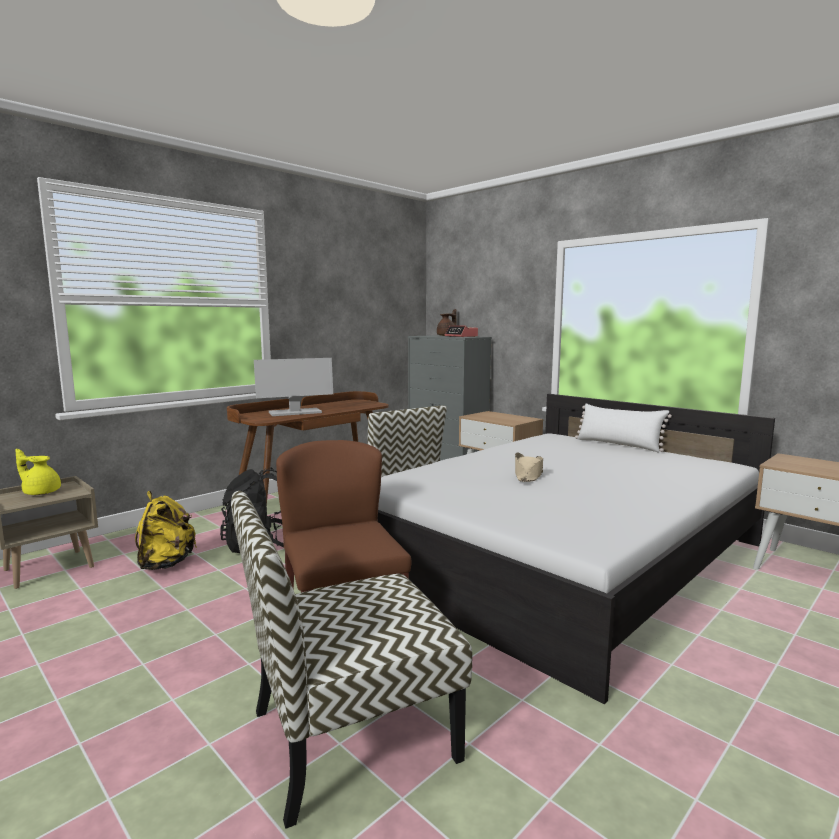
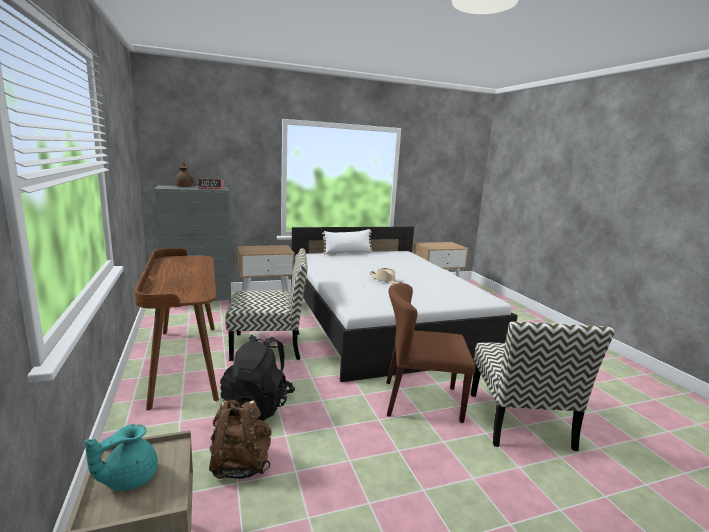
camera: 65 degrees left, 5 degrees up
(41, 492) = (128, 479): yellow teapot -> turquoise teapot
(166, 564) = (240, 465): yellow backpack -> brown backpack
(294, 412) = (183, 282): monitor -> none

